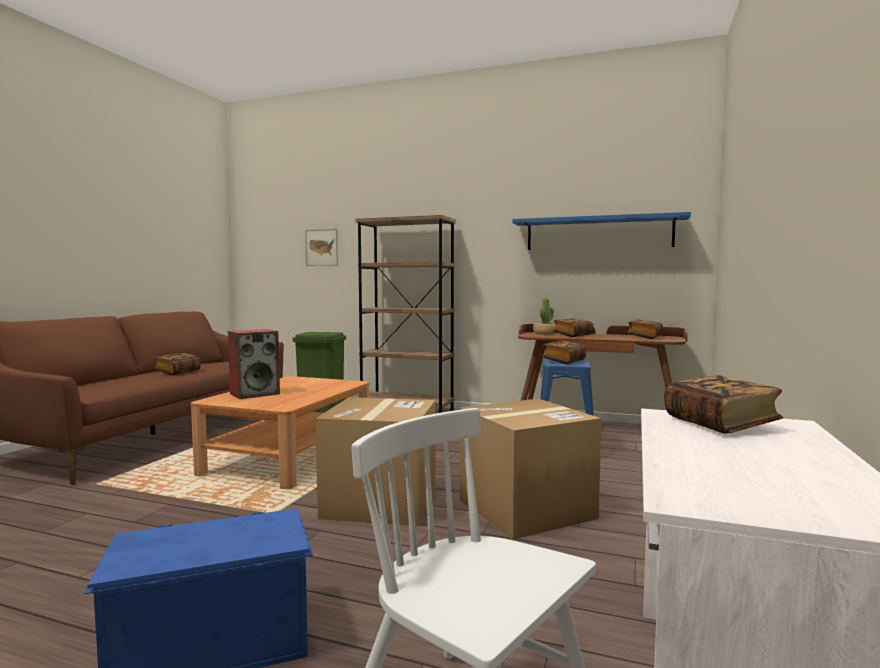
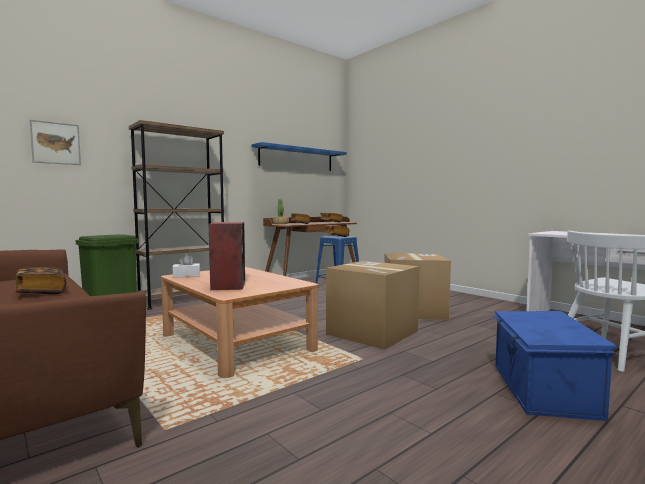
camera: 60 degrees left, 0 degrees up
(294, 379) = (186, 275): none -> white tissue box
(720, 424) = (559, 232): book -> none

